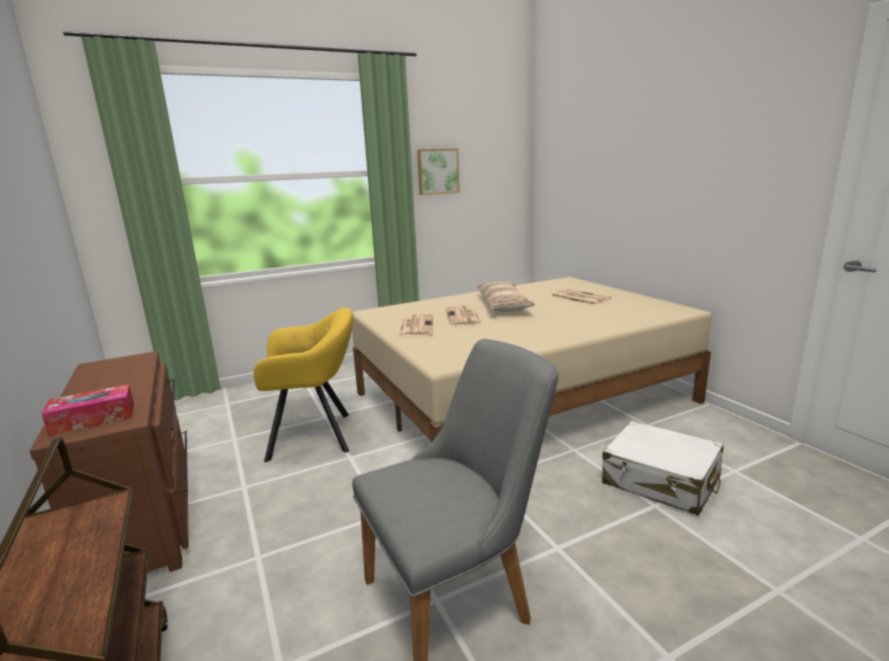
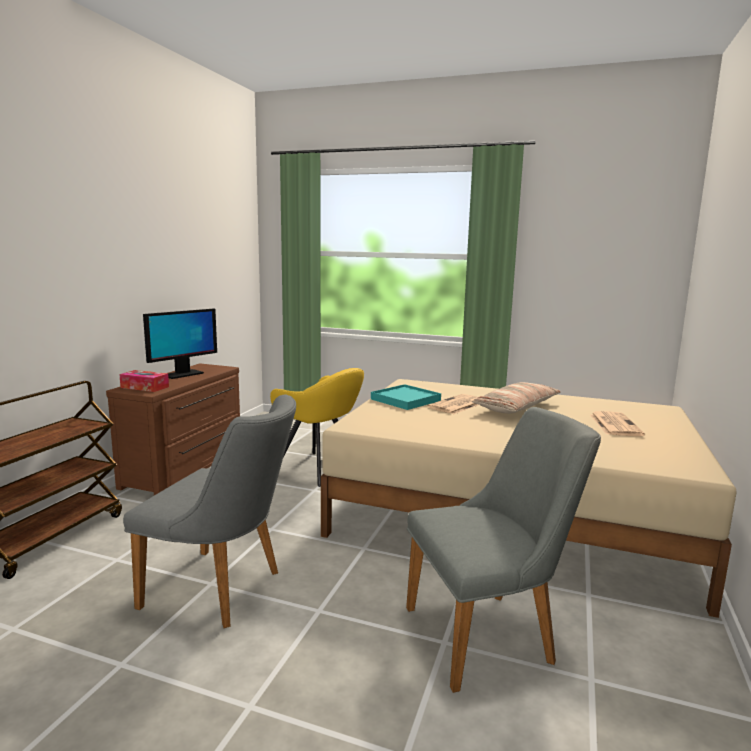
camera: 45 degrees right, 5 degrees down
(101, 384) = (182, 374): none -> monitor
(416, 326) = (405, 400): newspaper -> turquoise tray
(437, 171) = (553, 260): picture -> none
(660, 481) = (491, 633): white suitcase -> grey chair

